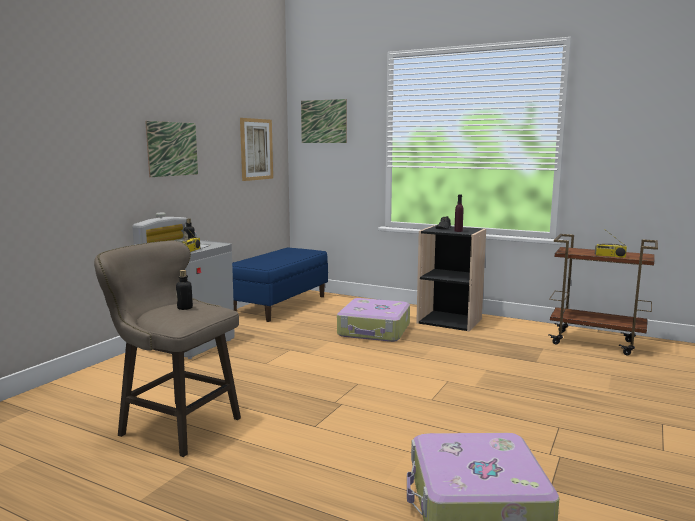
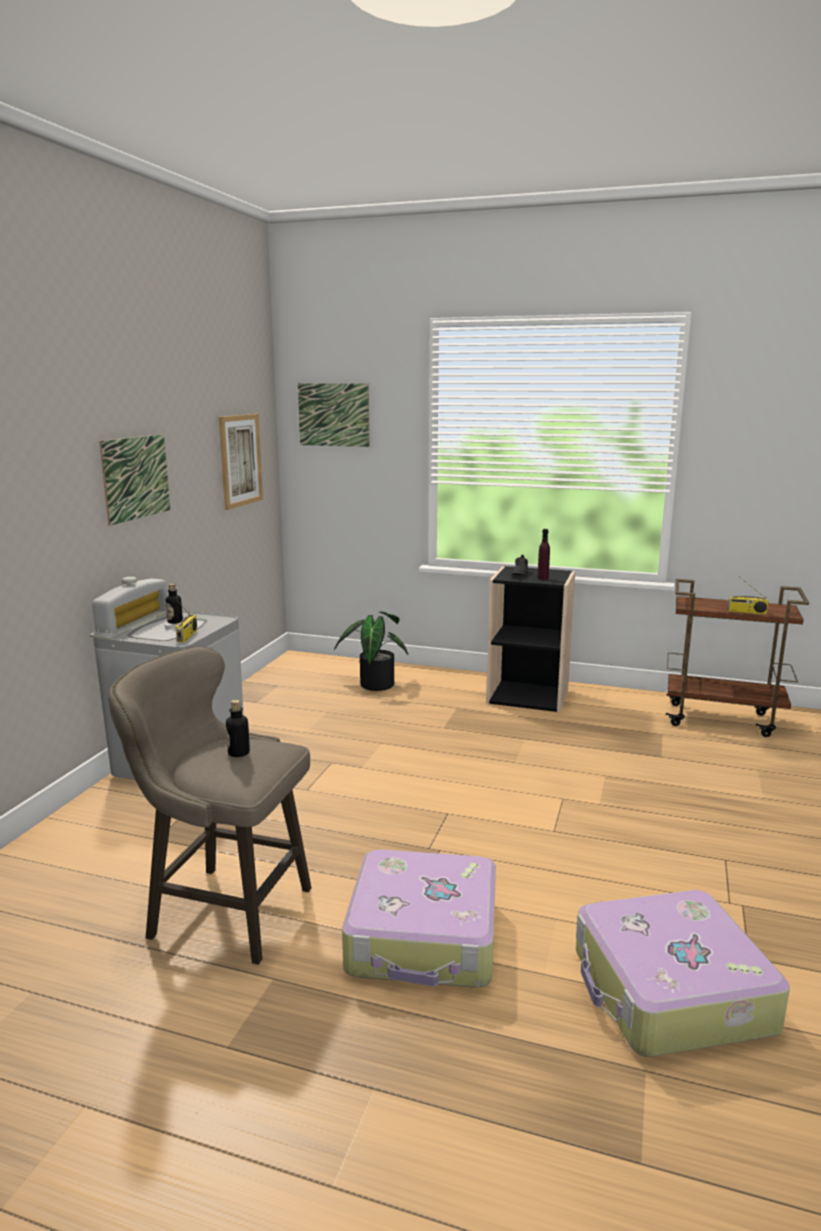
camera: 10 degrees left, 5 degrees up
(280, 305) = (285, 683): blue bench -> none
(341, 308) = (374, 683): none -> potted plant
(374, 330) = (435, 720): suitcase -> suitcase (424, 938)

